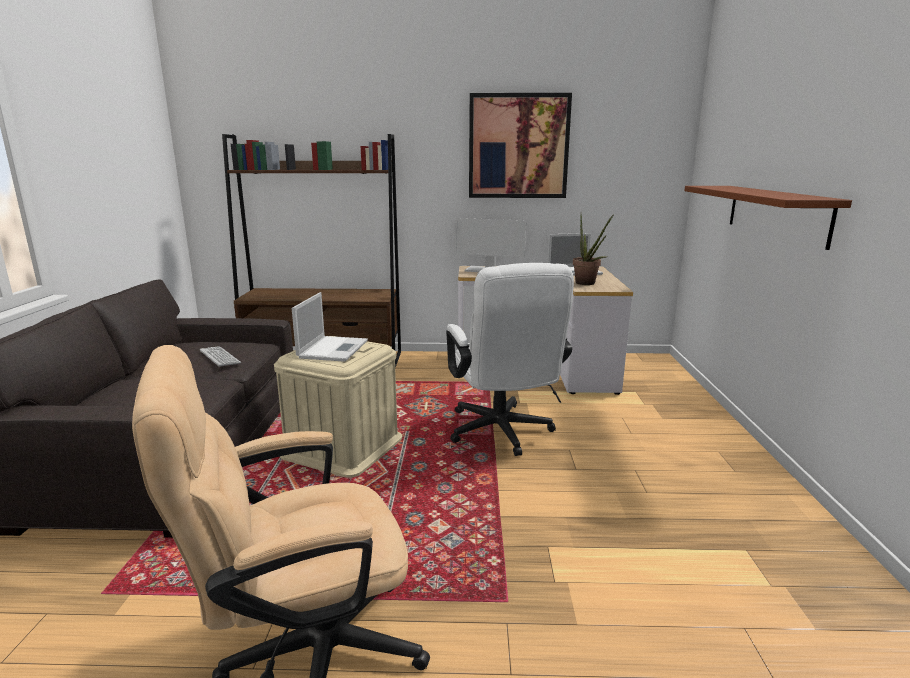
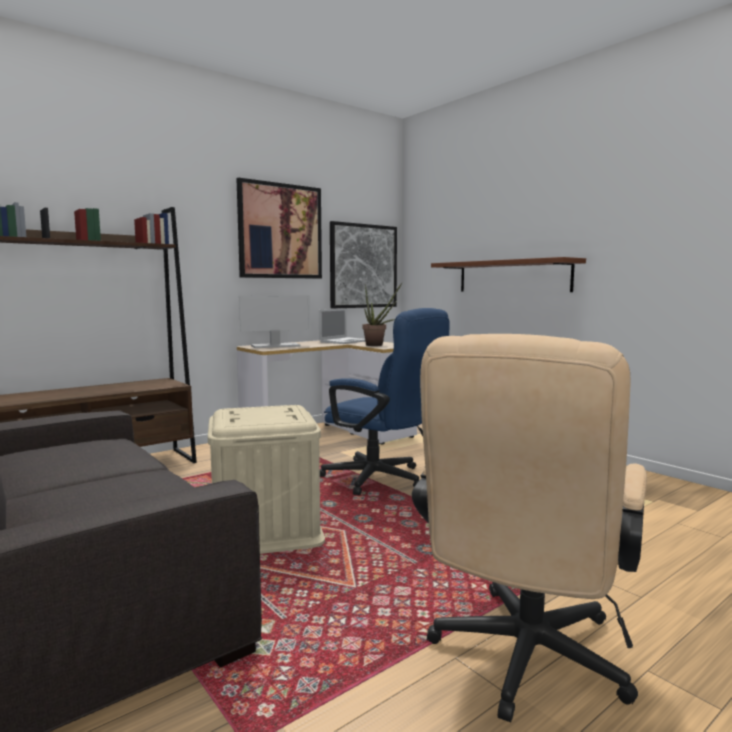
camera: 40 degrees left, 10 degrees down
(220, 357) = (101, 454): keyboard -> none
(333, 349) = (257, 414): laptop -> none
(502, 434) = (382, 480): white office chair -> blue office chair
(629, 182) = (363, 266): none -> picture

